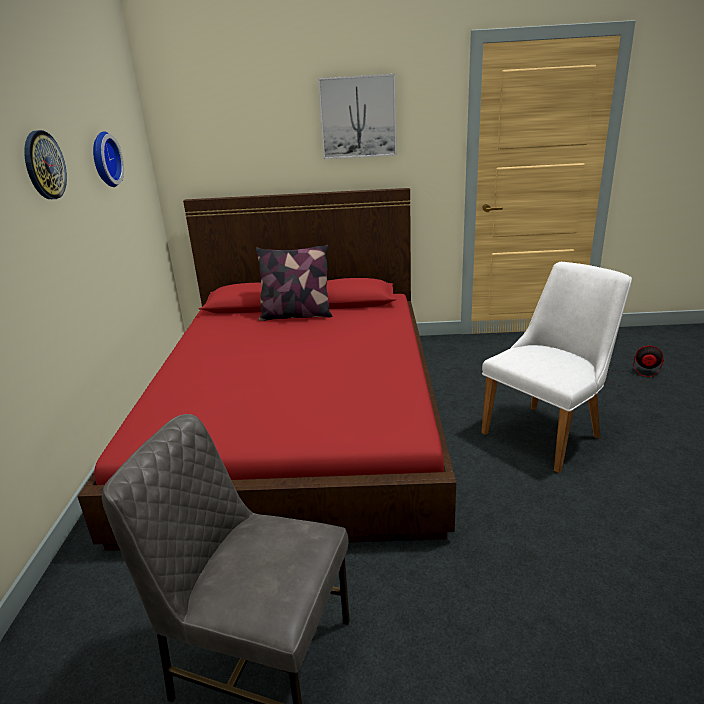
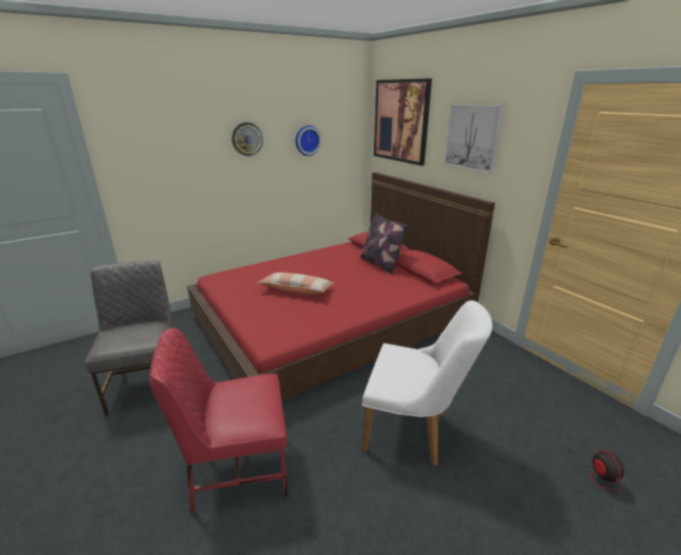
camera: 55 degrees right, 0 degrees up
(222, 112) = (401, 121): none -> picture
(289, 382) = (297, 290): none -> pillow
(539, 582) = (237, 468): none -> red chair

